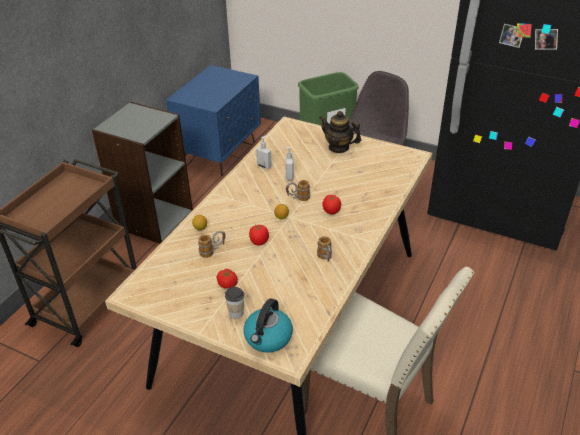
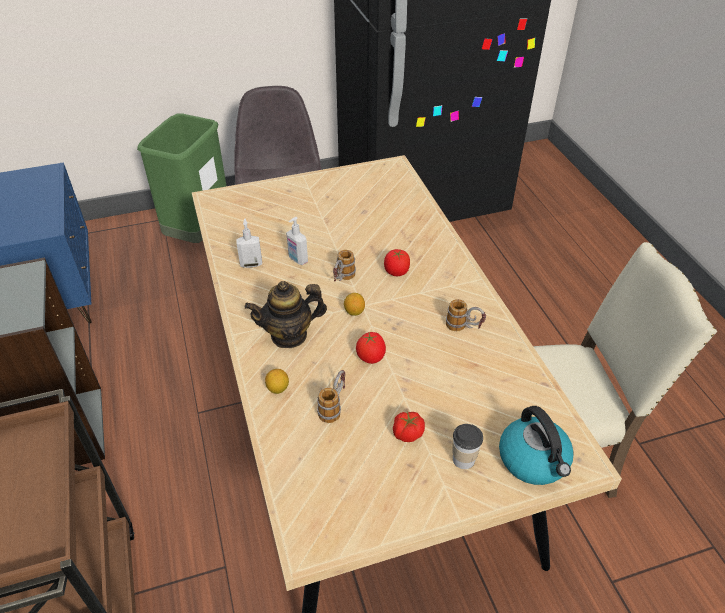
camera: 45 degrees left, 5 degrees up
(339, 147) = (306, 197): teapot -> teapot (289, 335)

